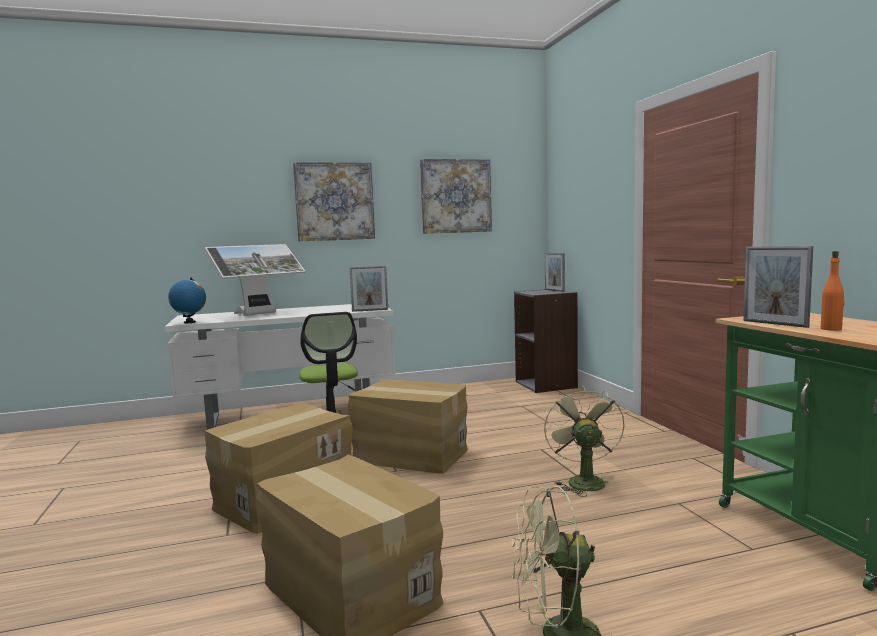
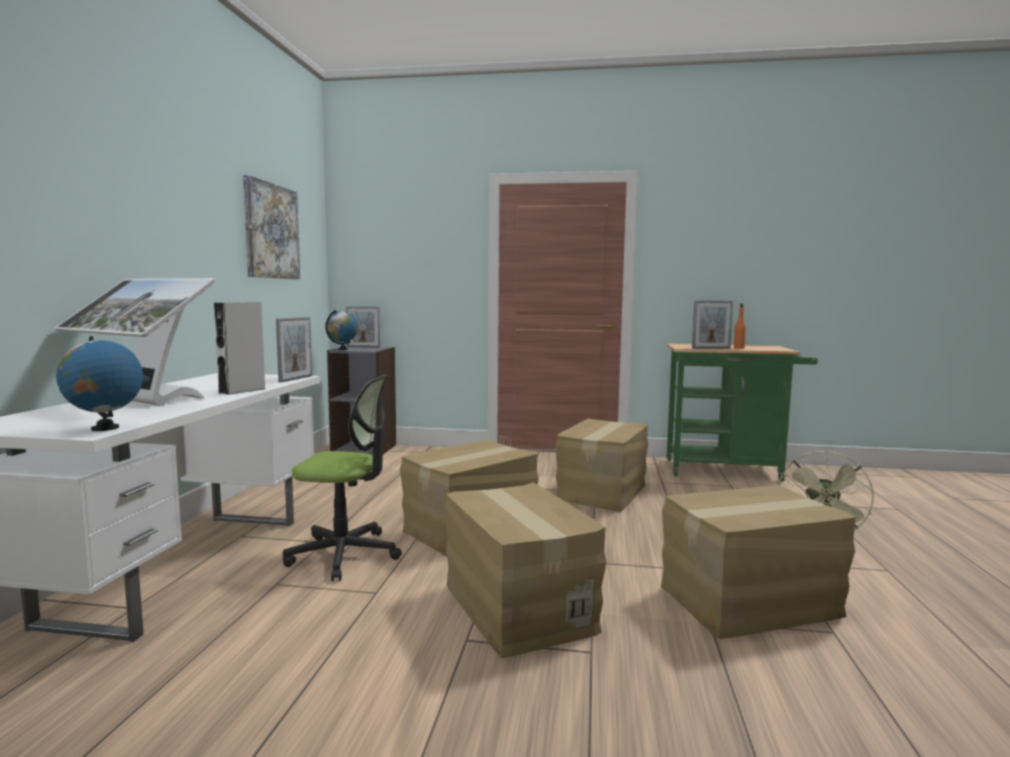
camera: 65 degrees left, 0 degrees up
(259, 314) = (144, 402): monitor -> monitor turned 135 degrees clockwise
(311, 313) = (242, 391): none -> grey speaker
(334, 201) = (163, 215): picture -> none
(526, 291) = (343, 349): none -> globe
(582, 481) = (603, 492): green fan -> cardboard box

